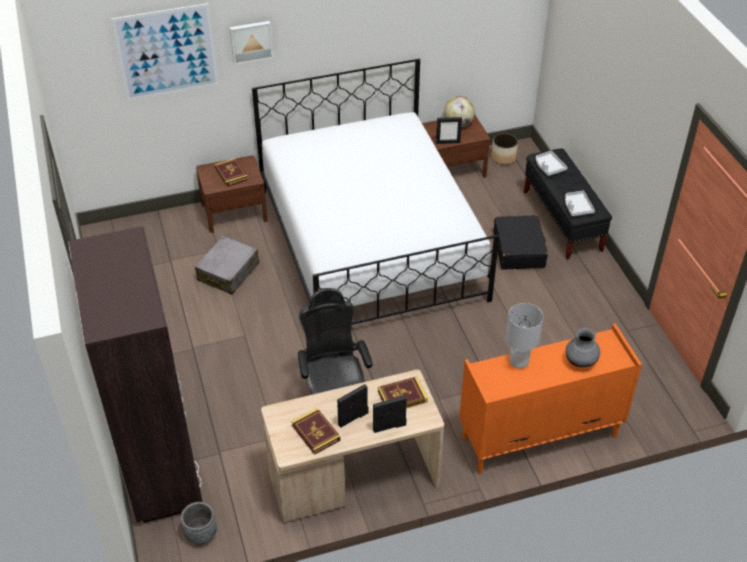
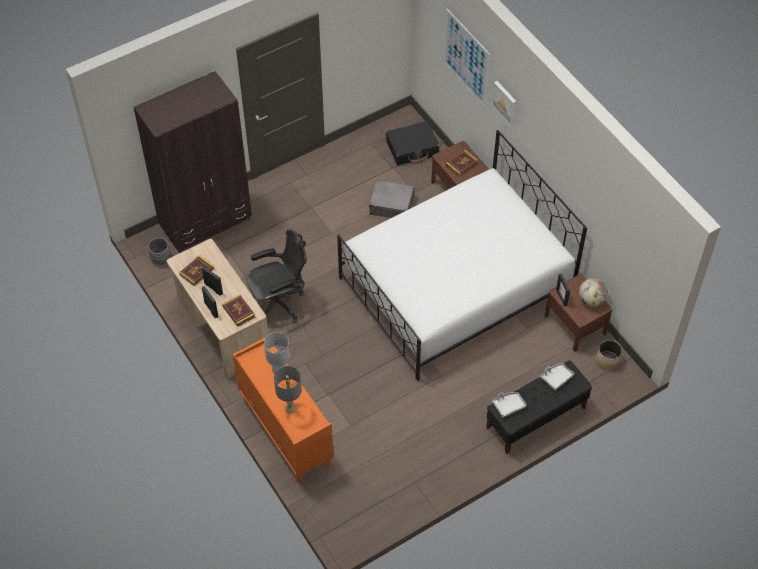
camera: 75 degrees right, 10 degrees up
(519, 249) = (486, 391): black suitcase -> black suitcase (412, 148)
(580, 362) = (290, 408): grey vase -> grey table lamp

